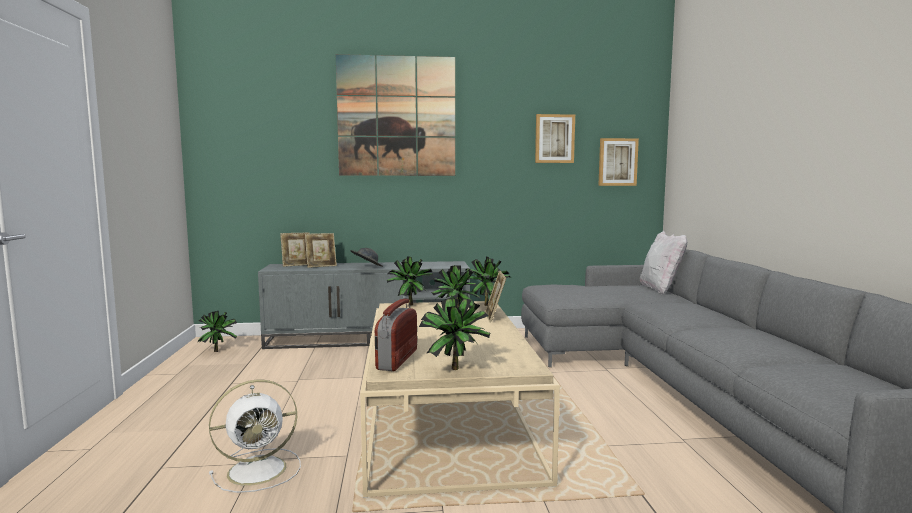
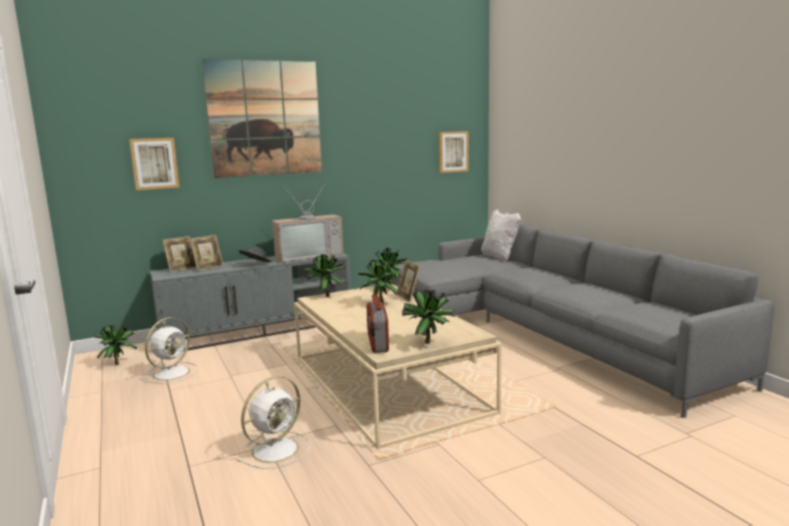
camera: 20 degrees left, 5 degrees up
(252, 367) = (173, 372): none -> white fan
(428, 265) = (308, 256): none -> television
(554, 139) = (403, 134): picture -> picture (154, 163)

